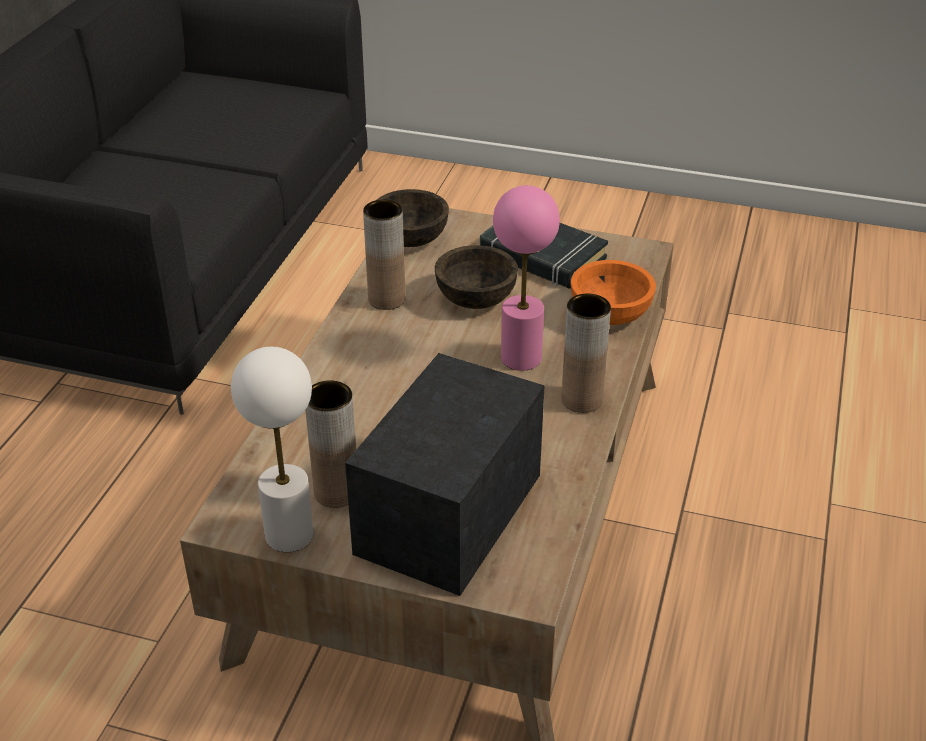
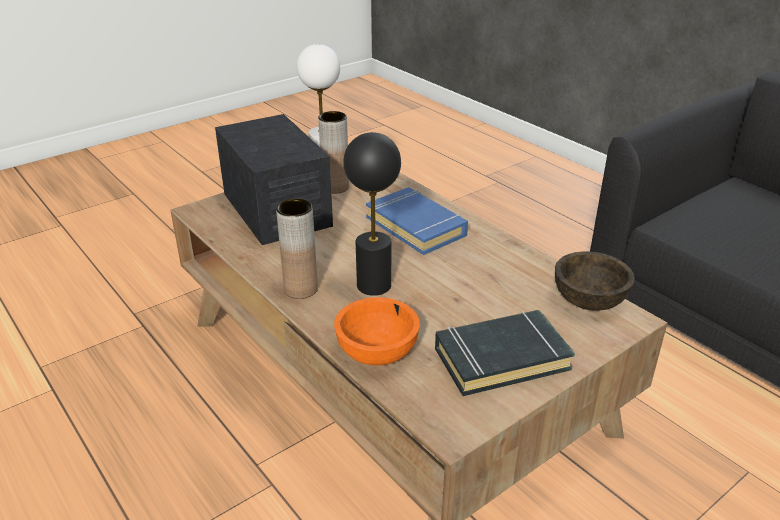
camera: 125 degrees right, 5 degrees down
(375, 379) = (416, 226): none -> blue book
(386, 299) = (505, 259): brown vase -> none
(475, 299) = (468, 296): brown bowl -> none
(520, 358) = (374, 285): pink table lamp -> black table lamp

